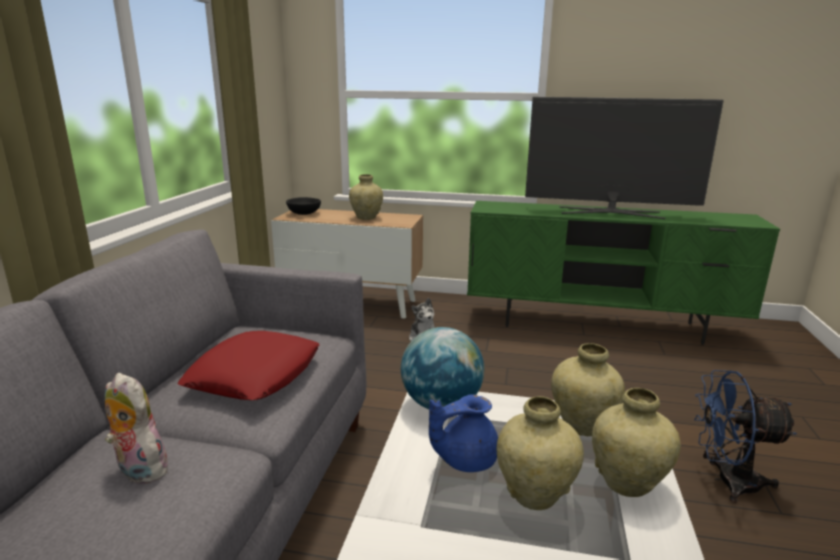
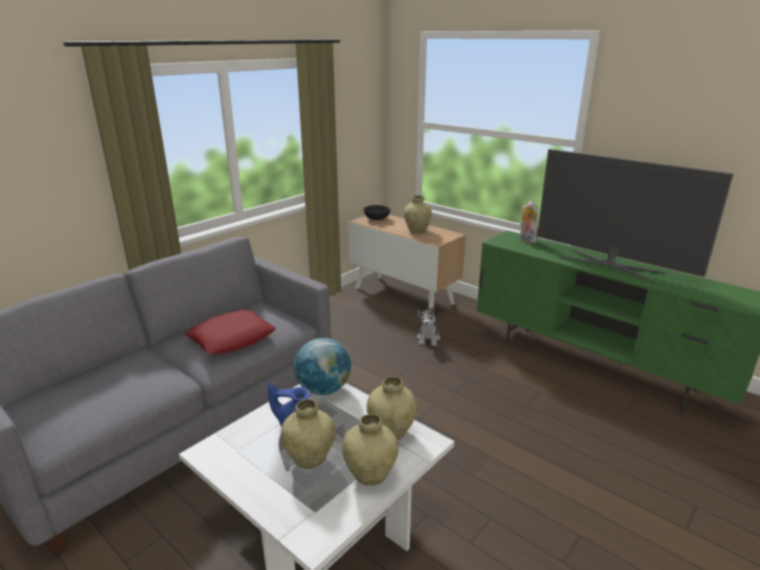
camera: 30 degrees right, 5 degrees up
(138, 470) = (135, 375): plush toy -> plush toy (526, 240)
(727, 481) = (547, 523): blue fan -> none

